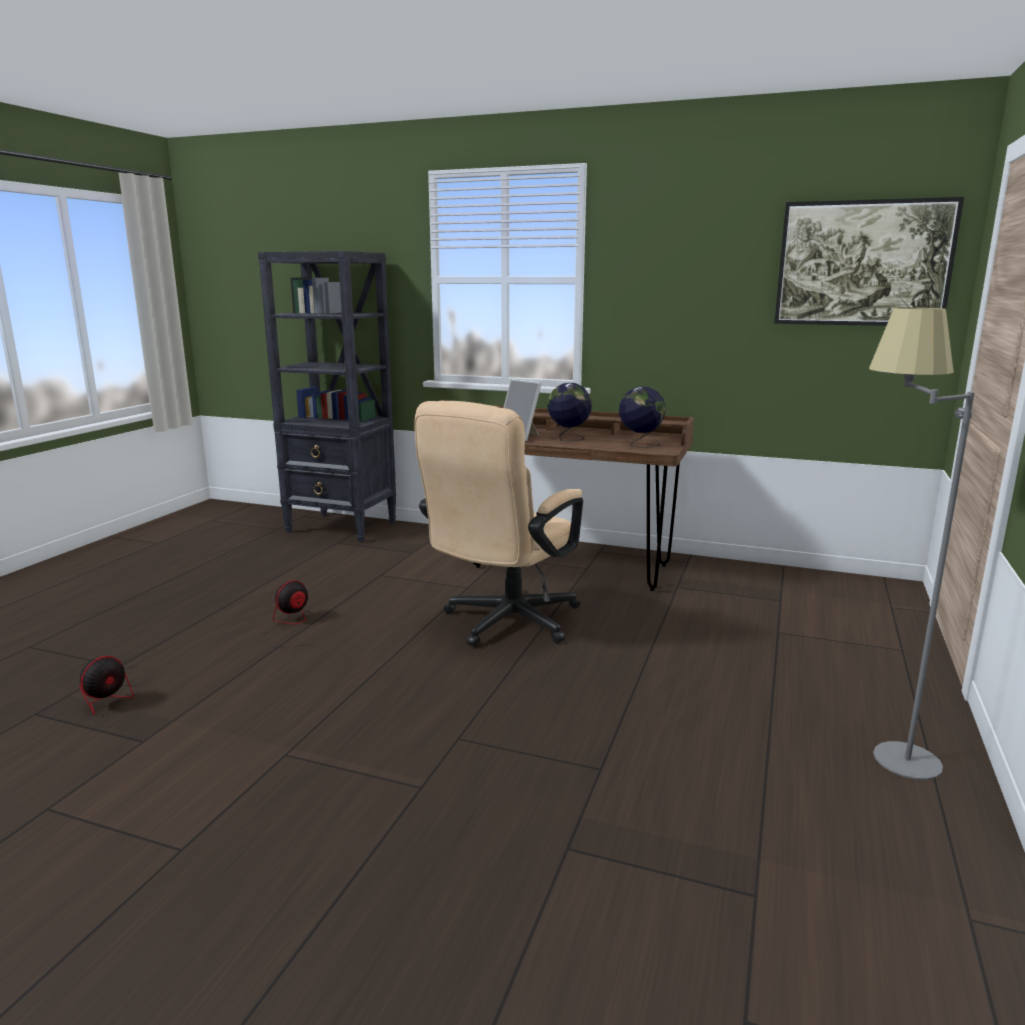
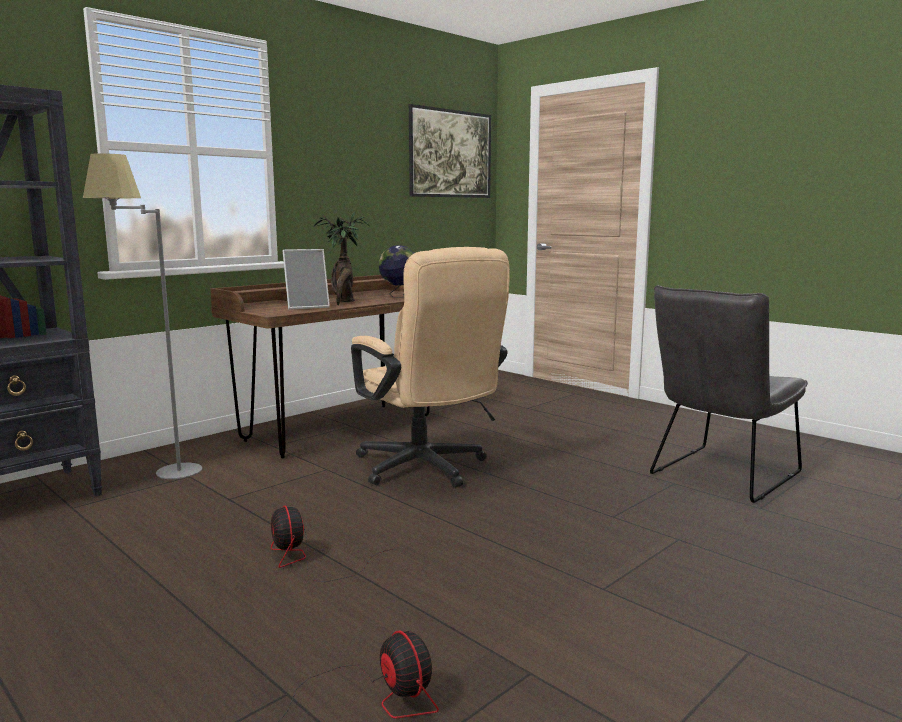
camera: 65 degrees left, 5 degrees down
(568, 439) = (343, 302): globe -> potted plant
(666, 805) = (720, 476): none -> grey chair
(877, 748) = (677, 424): grey floor lamp -> grey floor lamp (157, 473)

